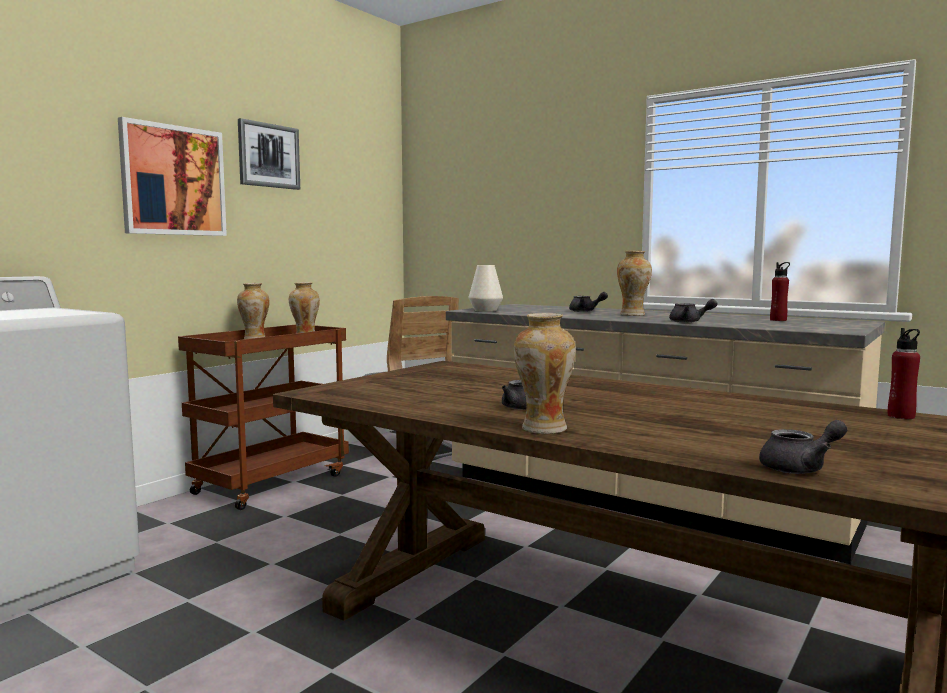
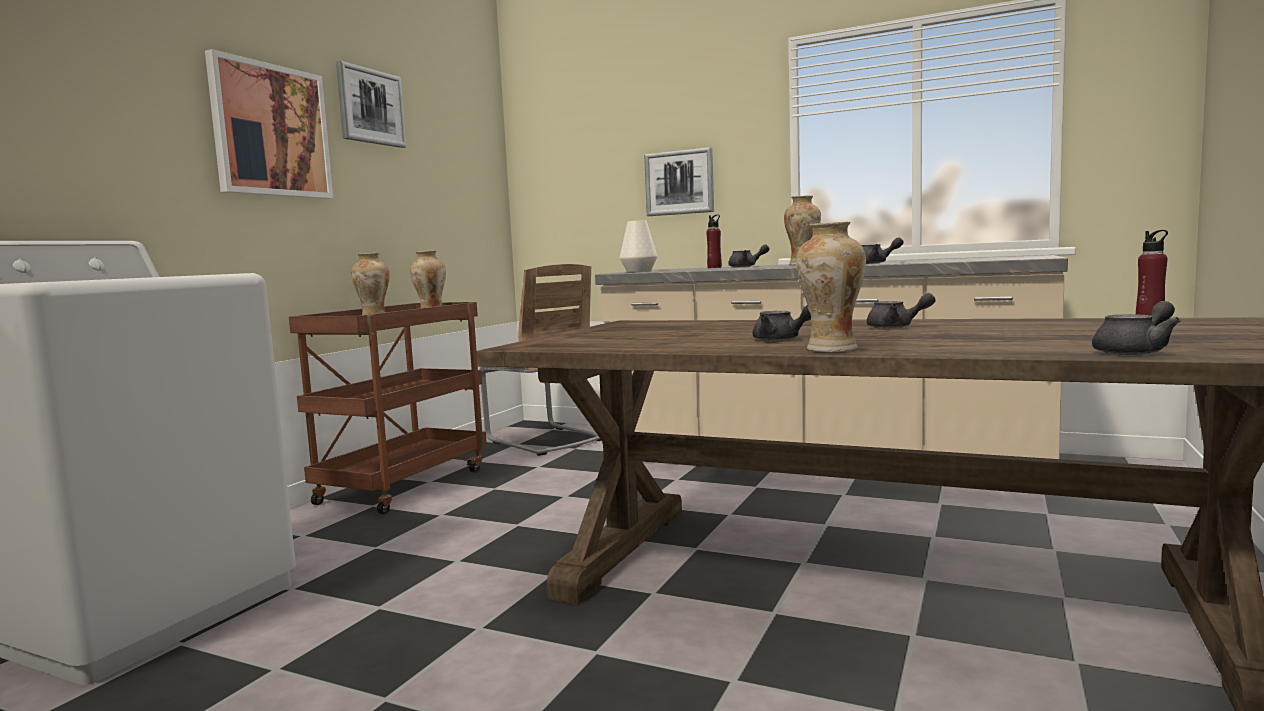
camera: 10 degrees left, 0 degrees up
(545, 225) = (679, 182): none -> picture
(651, 400) = (896, 327): none -> grey teapot
(778, 320) = (956, 259): red bottle -> red bottle (714, 267)

